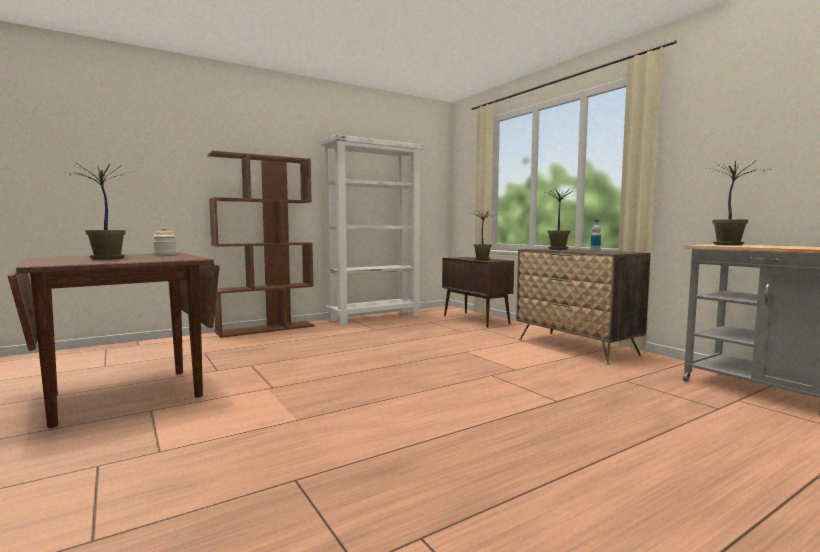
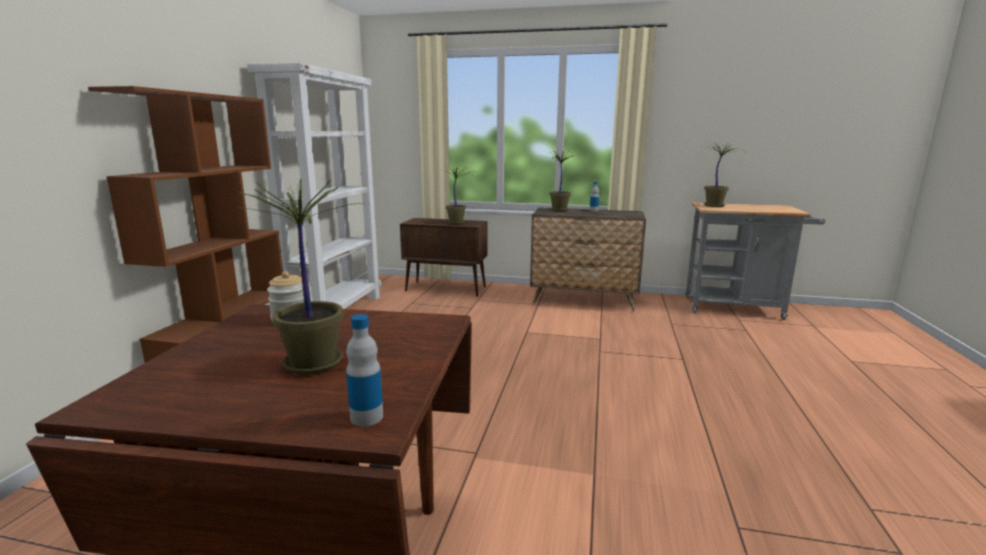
camera: 45 degrees left, 10 degrees up
(51, 263) = (366, 417): none -> bottle

